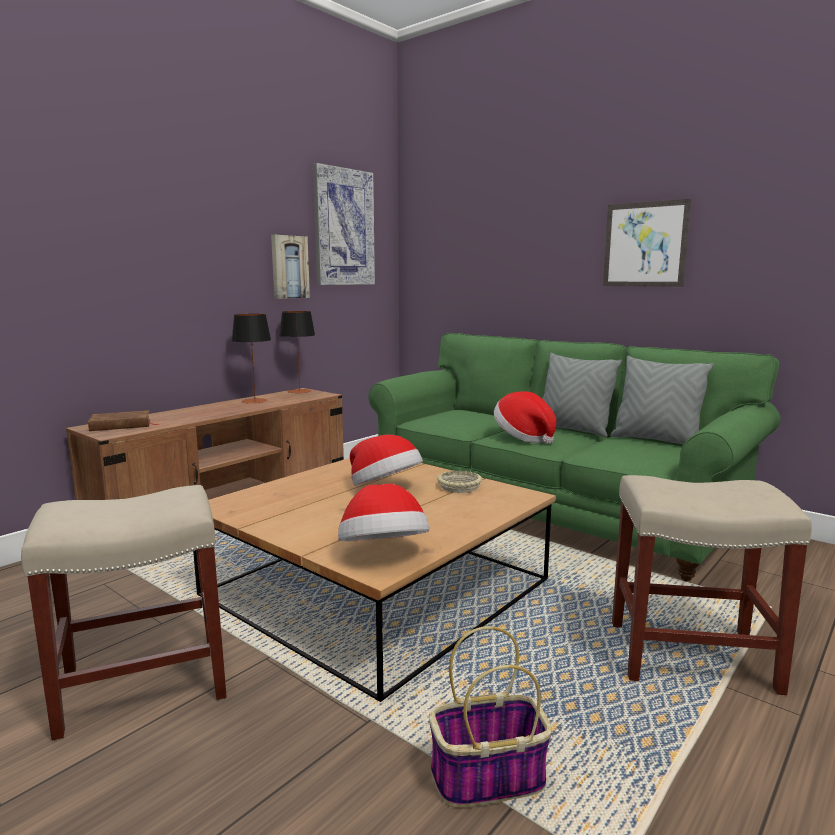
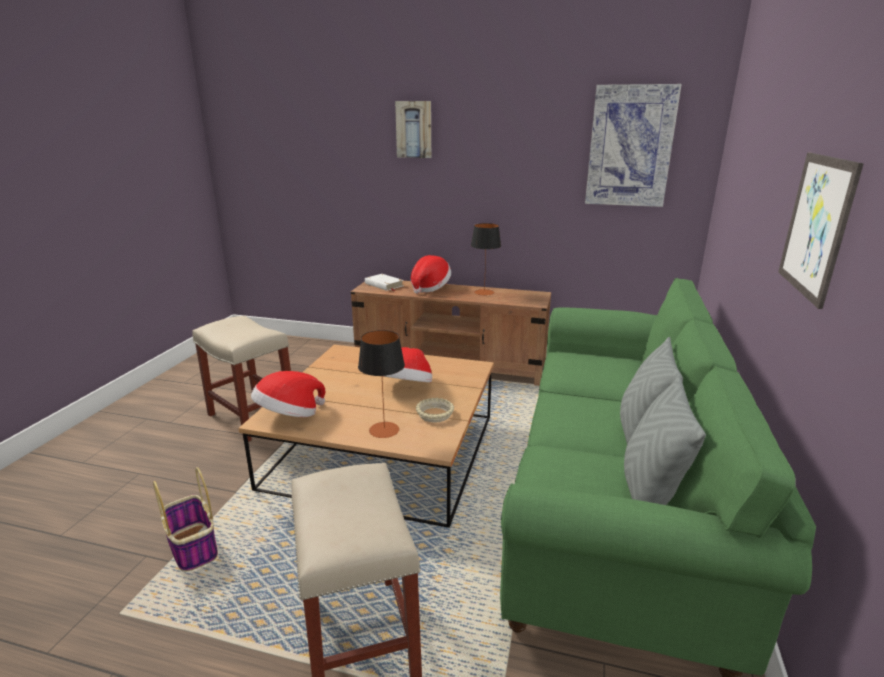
camera: 65 degrees right, 10 degrees up
(121, 425) = (384, 285): brown book -> white book
(289, 267) = (554, 185): picture -> picture (414, 129)
(299, 391) = (535, 294): table lamp -> table lamp (384, 430)
(524, 437) = (572, 411): hat -> hat (429, 288)

